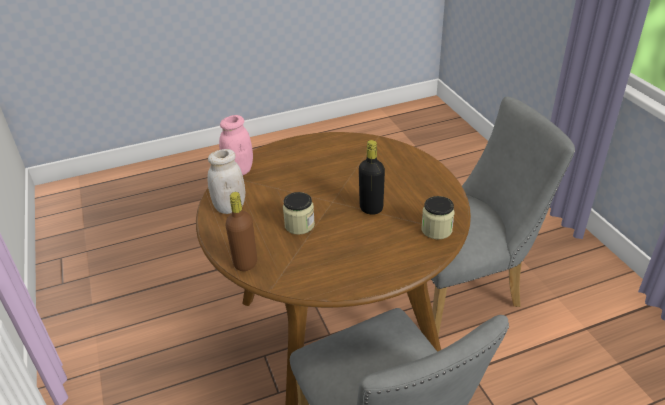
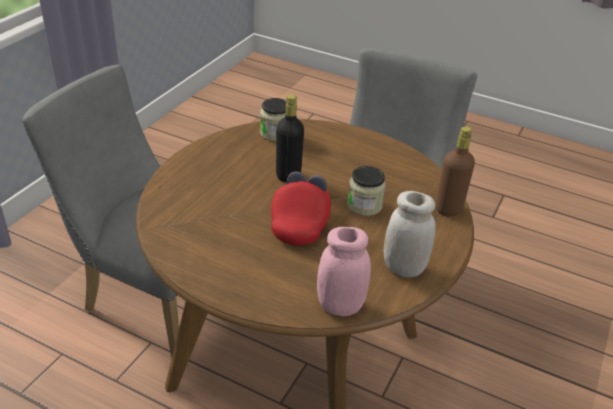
camera: 135 degrees left, 0 degrees up
(316, 190) = (301, 222): none -> red cap

